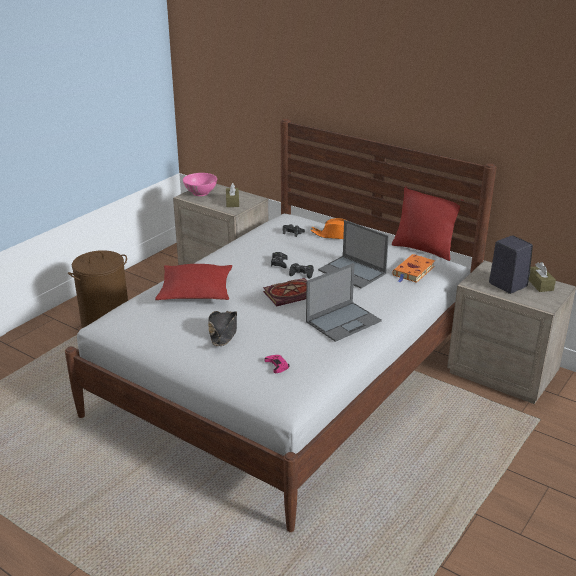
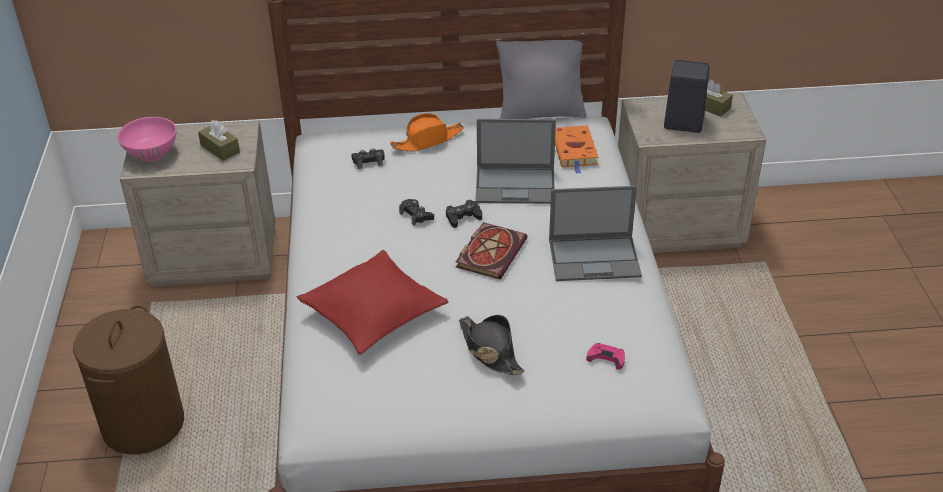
camera: 40 degrees left, 10 degrees up
(344, 321) = (595, 258): laptop -> laptop turned 75 degrees clockwise
(423, 249) = (540, 114): red pillow -> grey pillow

